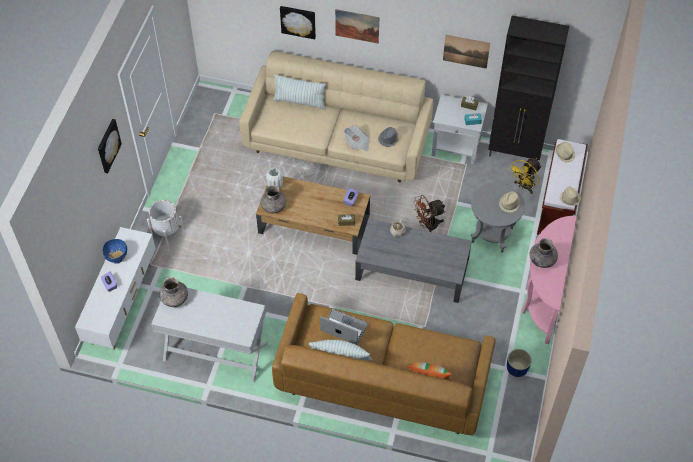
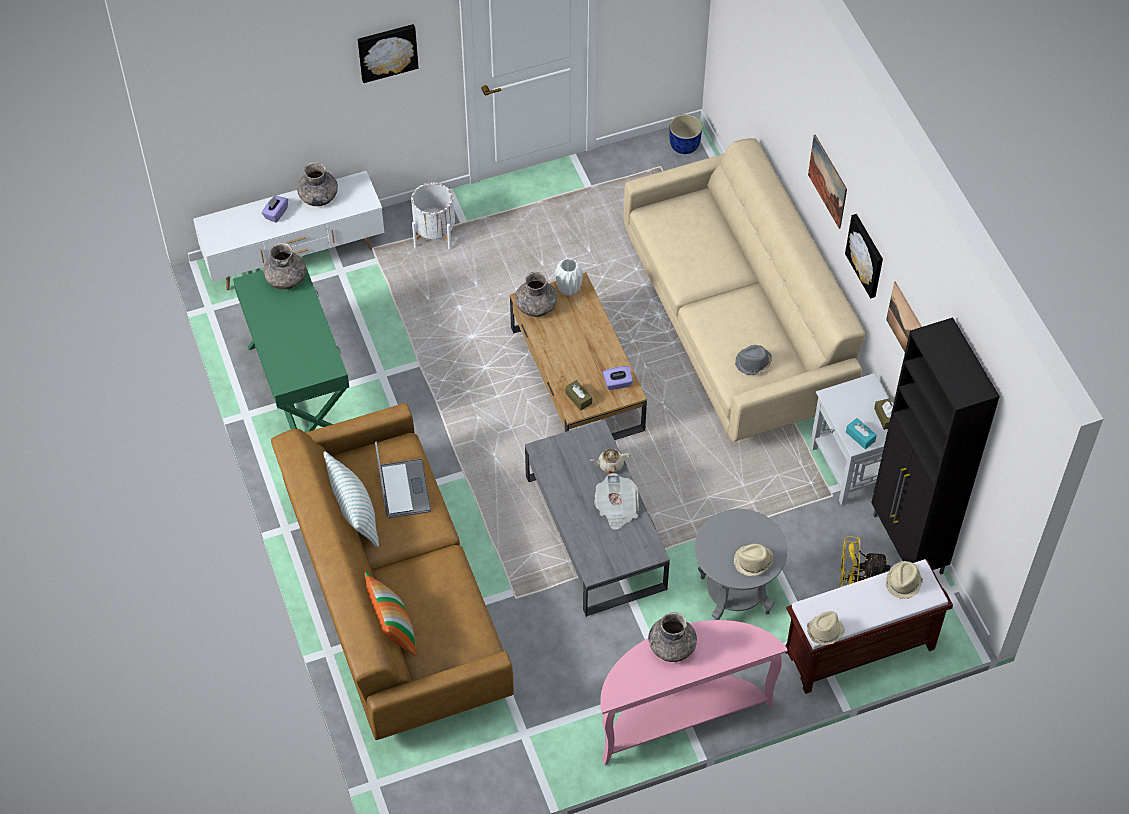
camera: 55 degrees right, 0 degrees up
(117, 258) = (318, 196): blue bowl -> grey vase
(215, 351) = (300, 391): white console table -> green console table
(298, 21) = (784, 118): picture -> picture (866, 255)
(299, 101) = (727, 229): pillow -> none
(357, 143) = (713, 333): newspaper -> newspaper (616, 508)
(427, 225) = (684, 508): brown fan -> none
(516, 368) = (533, 746): blue planter -> blue planter (684, 145)

